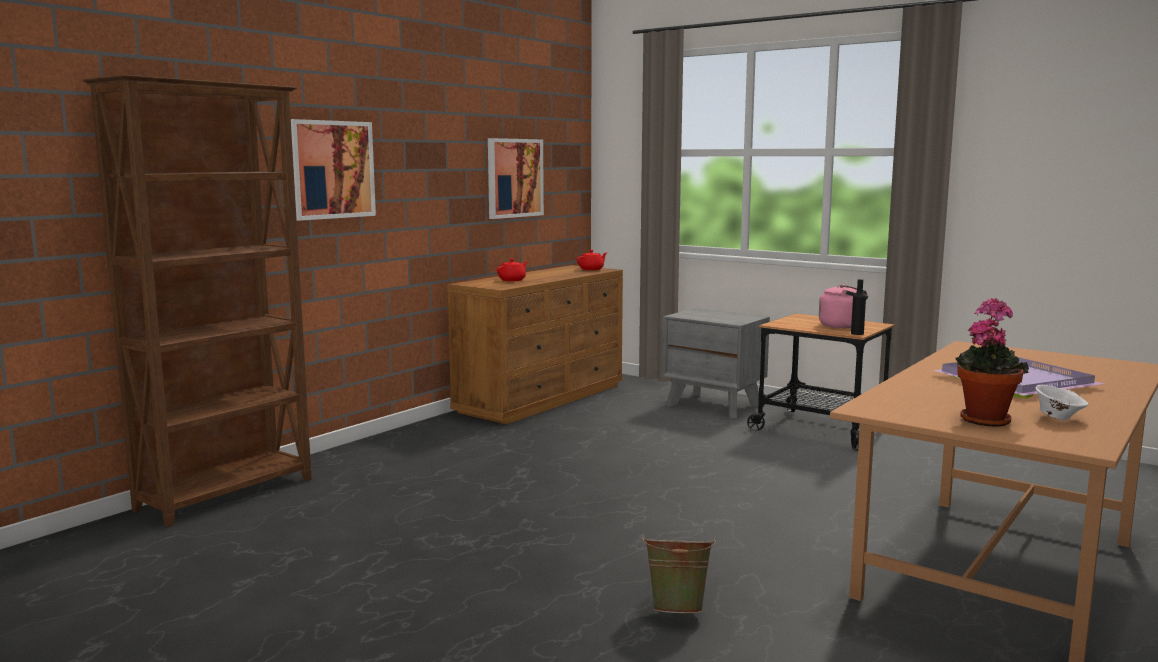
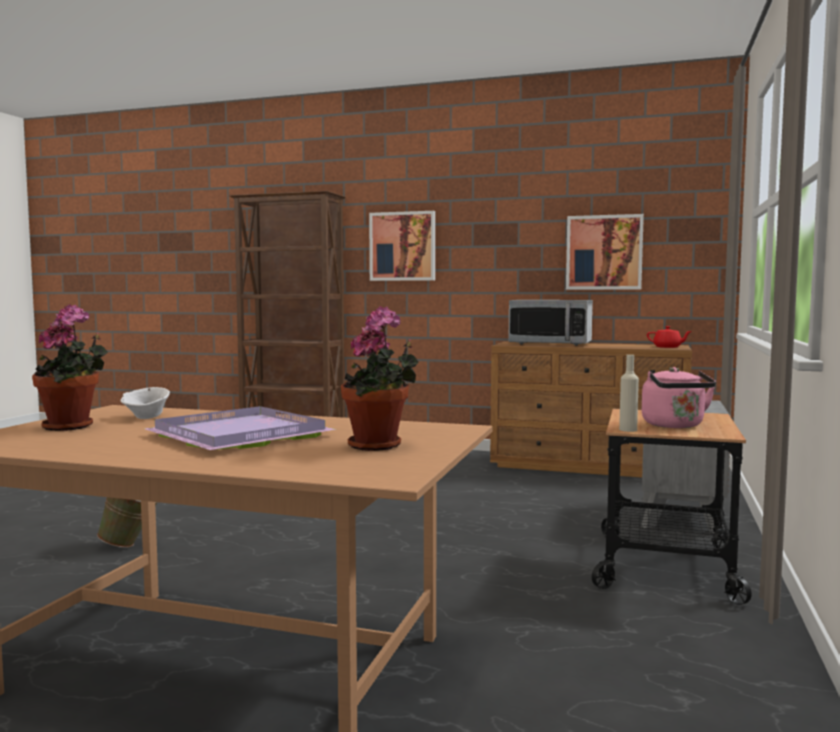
camera: 70 degrees right, 5 degrees down
(512, 280) = (550, 344): red teapot -> microwave
(857, 333) = (628, 430): black bottle -> beige bottle
(1045, 361) = (379, 446): none -> potted plant
(1058, 418) = (68, 441): white bowl -> white bowl (147, 417)

